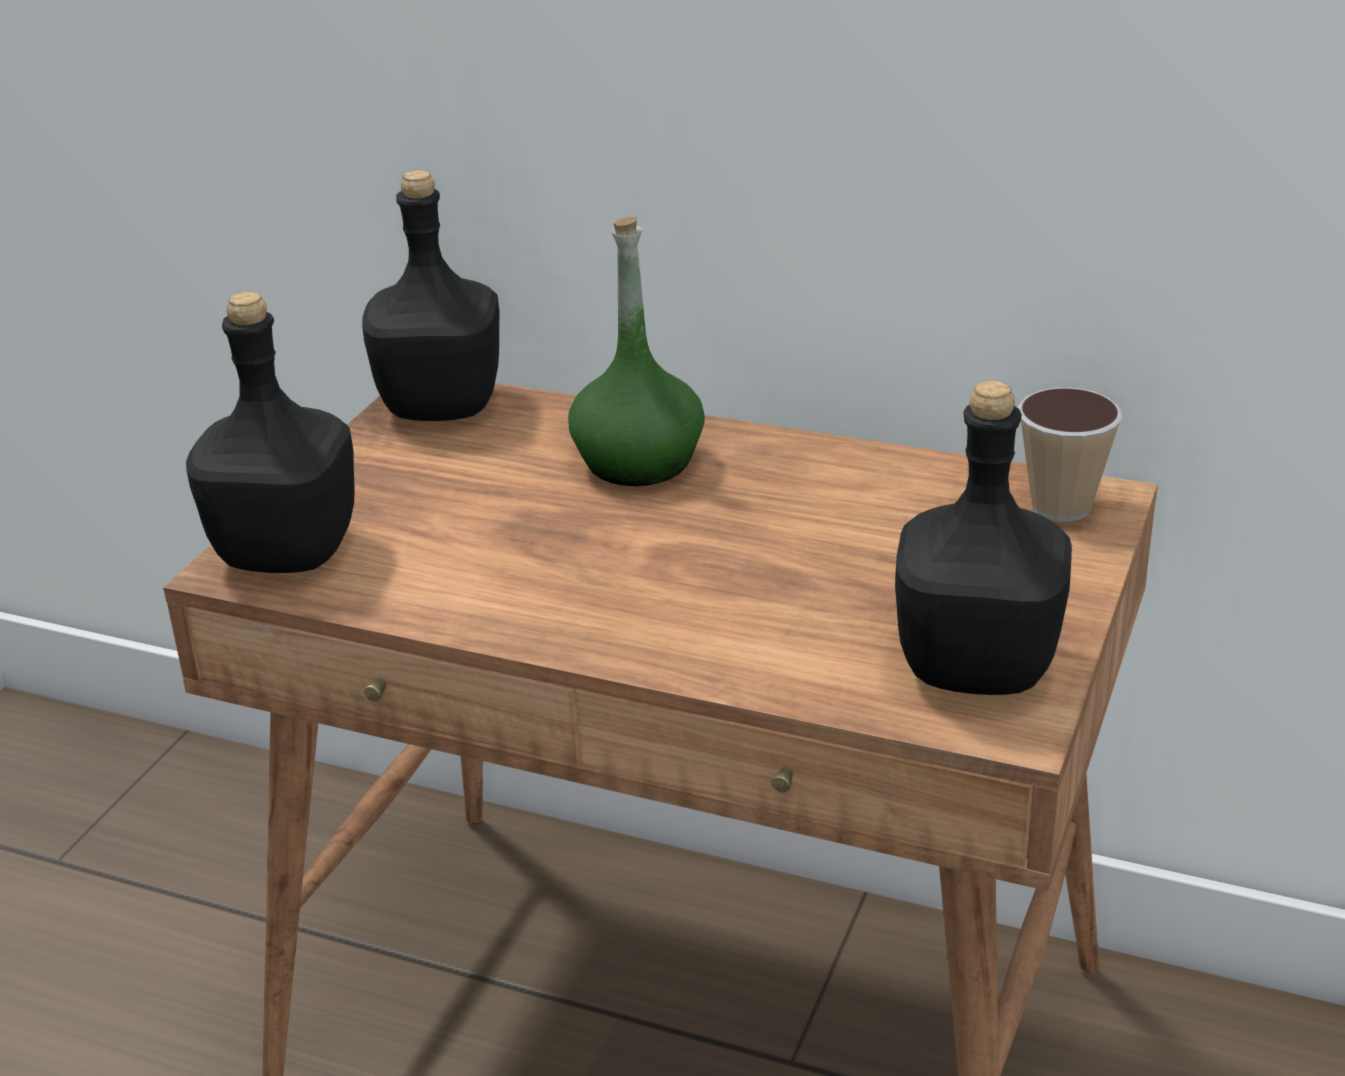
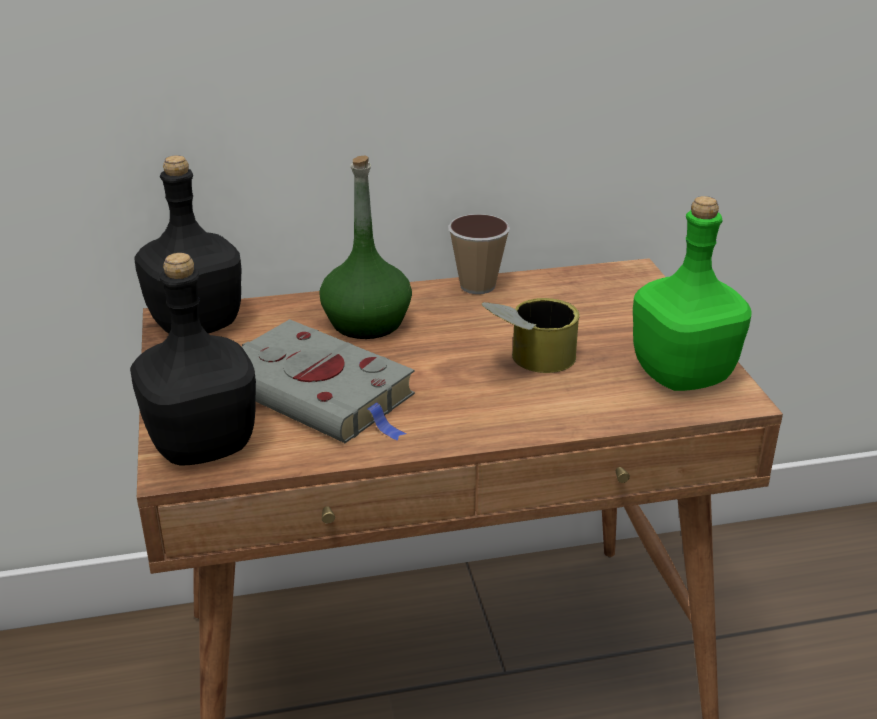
camera: 35 degrees left, 0 degrees up
(479, 534) = (320, 393): none -> grey book
(779, 578) = (528, 362): none -> can
(976, 665) = (680, 374): black bottle -> green bottle
(1061, 506) = (620, 282): cup -> cup (477, 286)

